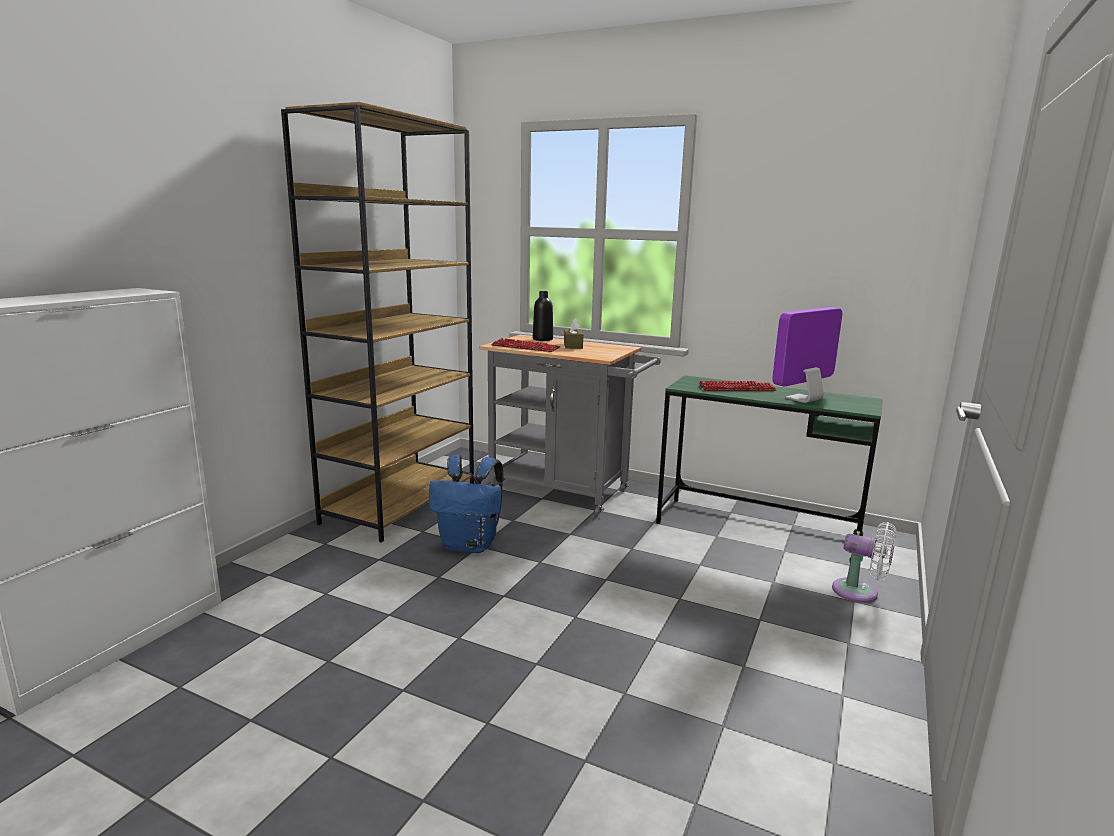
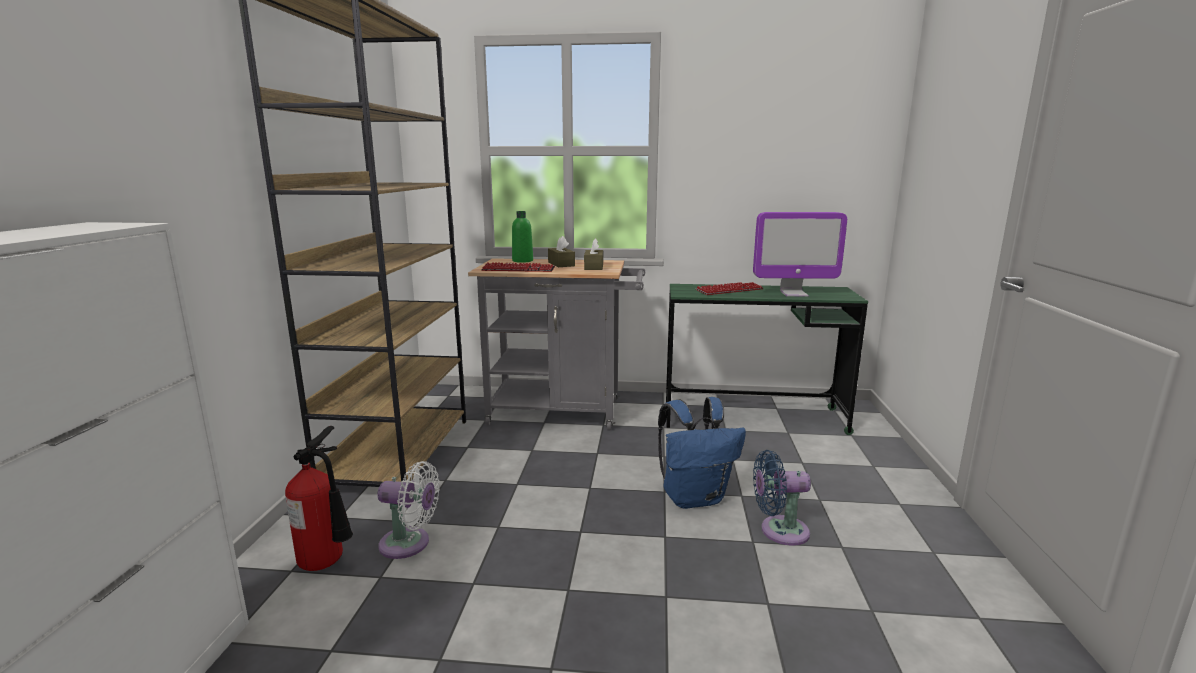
camera: 20 degrees left, 0 degrees up
(296, 574) = (328, 562): none -> fire extinguisher
(470, 545) = (507, 485): blue backpack -> blue backpack (694, 497)
(542, 339) = (522, 261): black bottle -> green bottle
(599, 351) = (593, 267): none -> brown tissue box
(690, 637) = (779, 531): none -> blue fan
(803, 399) = (793, 294): monitor -> monitor turned 120 degrees counterclockwise
(860, 592) = (872, 457): white fan -> white fan (409, 544)

